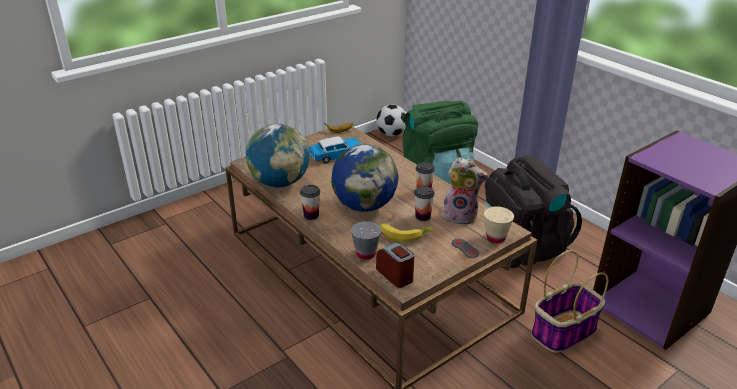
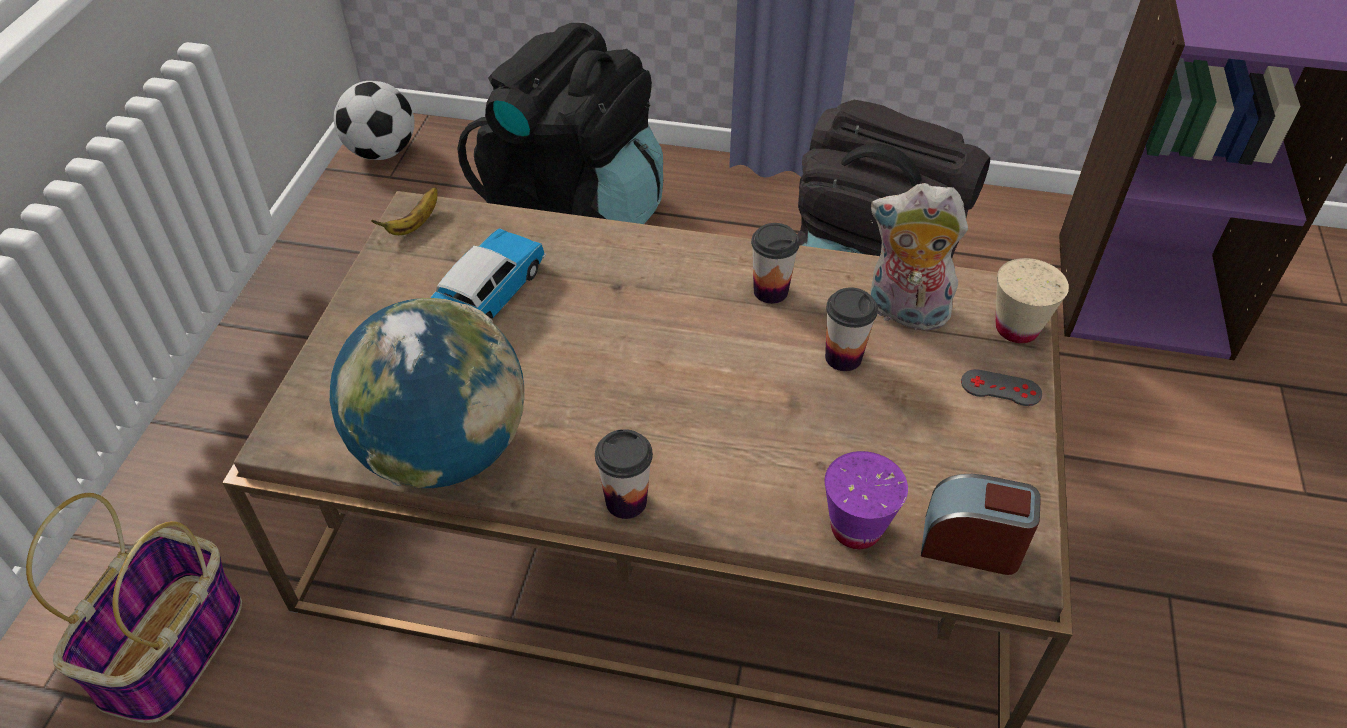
camera: 40 degrees left, 15 degrees up
(364, 206) = (704, 400): globe -> none
(366, 253) = (856, 529): grey cup -> purple cup
(403, 235) = (864, 428): banana -> none
(437, 176) = (574, 210): green backpack -> black backpack
(461, 216) = (904, 313): plush toy -> plush toy turned 135 degrees counterclockwise
(563, 333) = (1092, 423): basket -> basket (172, 651)

